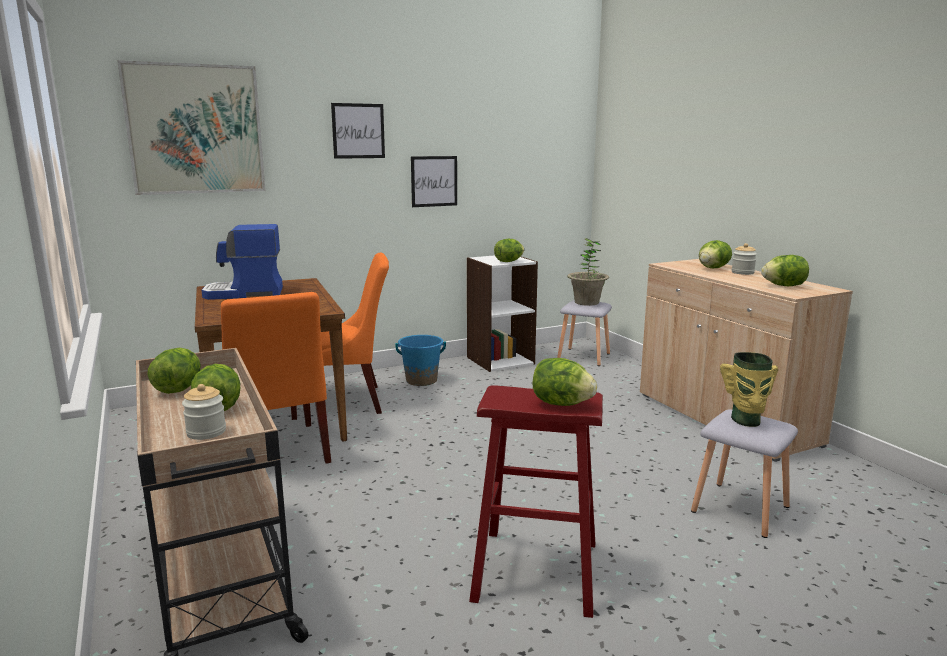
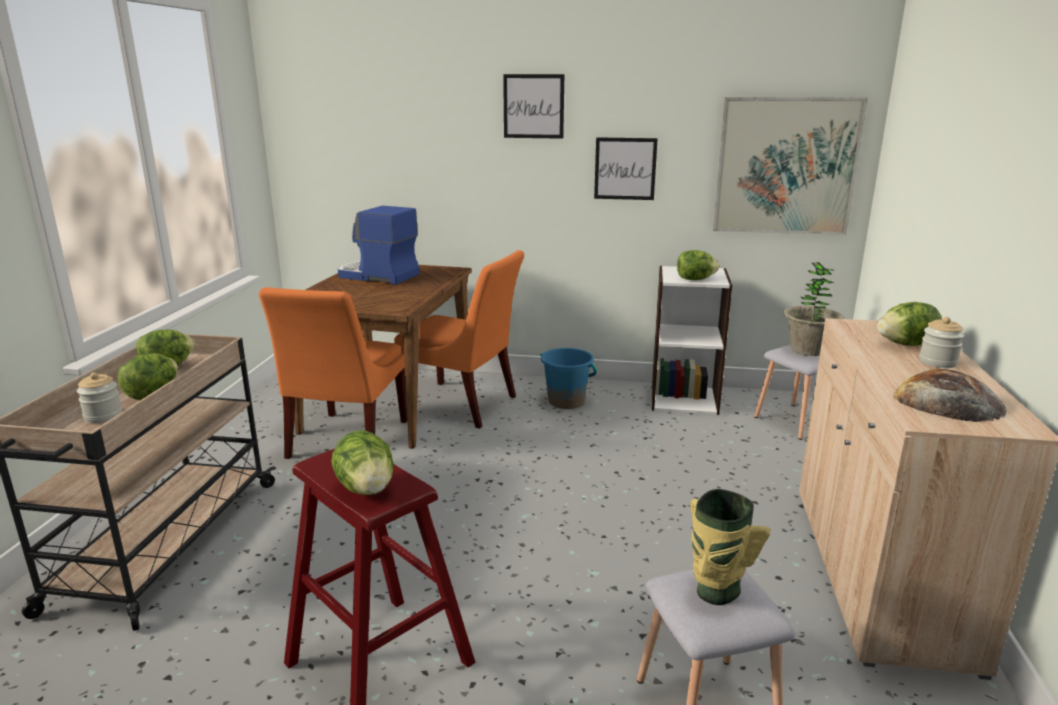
camera: 35 degrees right, 5 degrees up
(195, 129) = (366, 105): picture -> picture (785, 166)
(784, 286) = (947, 402): lettuce -> bread

